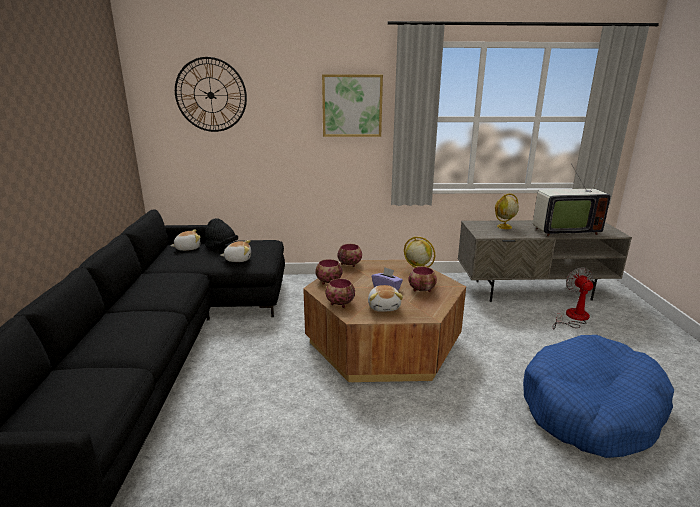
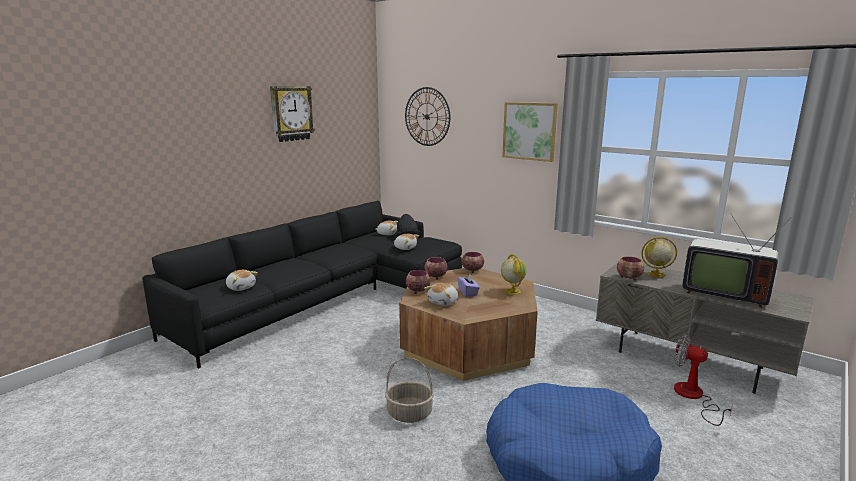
camera: 40 degrees right, 5 degrees down
(43, 96) = (291, 113): none -> wall clock
(104, 385) = (241, 287): none -> plush toy
(422, 290) = (493, 302): bowl -> bowl (629, 278)
(439, 441) = (409, 414): none -> basket
(573, 318) = (693, 397): fan -> fan turned 90 degrees counterclockwise

